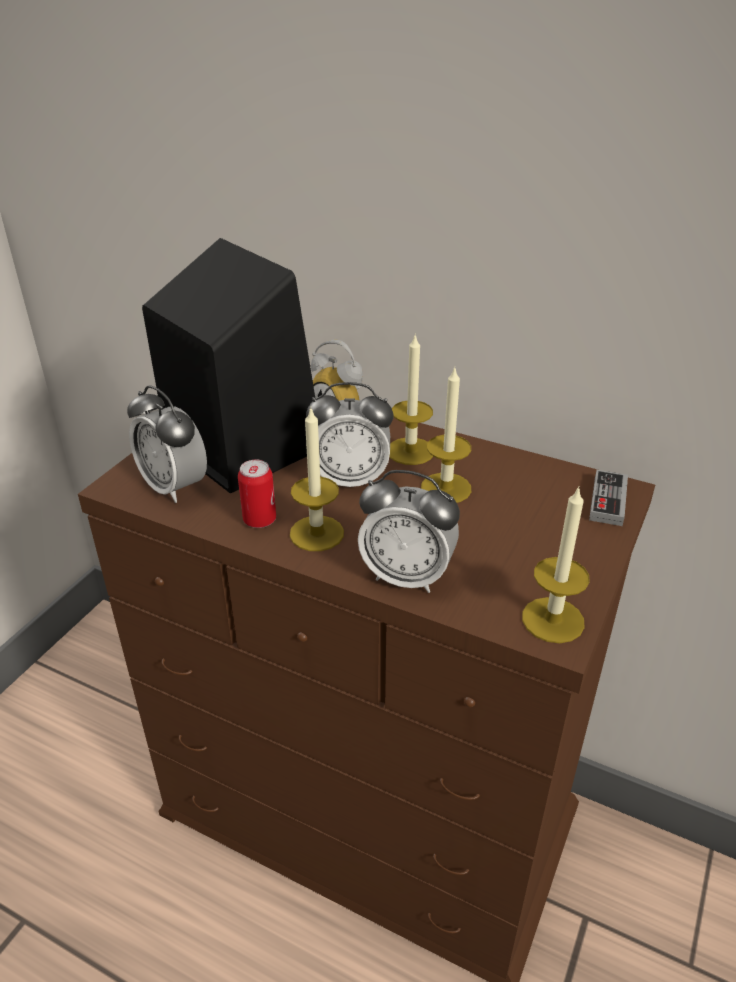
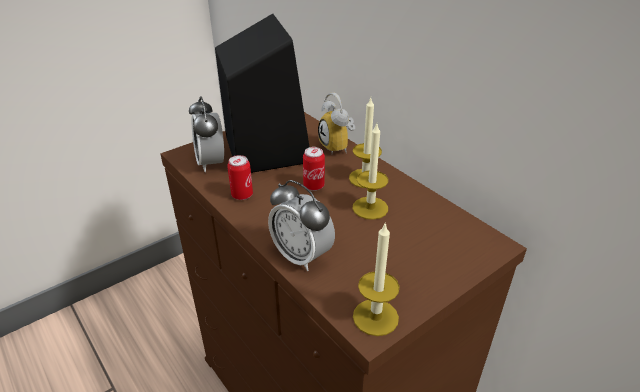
camera: 25 degrees right, 0 degrees up
(316, 533) = (268, 212): candle -> none
(350, 479) = (314, 186): alarm clock -> can
(608, 501) = (479, 249): game controller -> none

